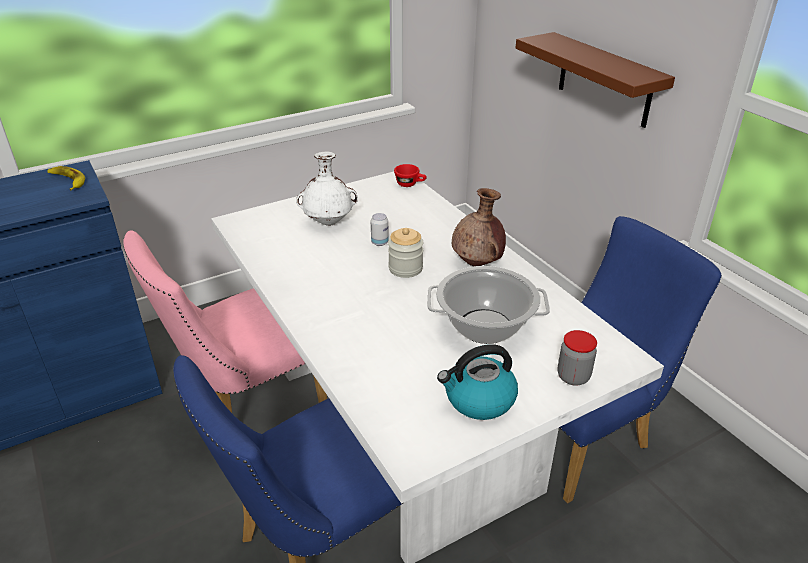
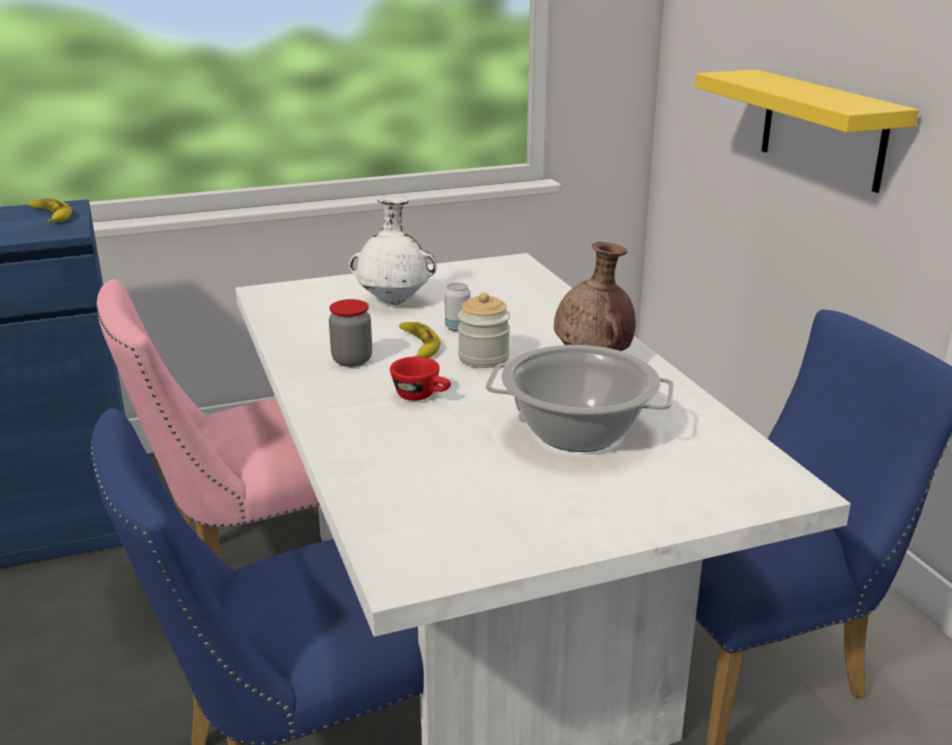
camera: 10 degrees right, 10 degrees down
(357, 261) = (417, 345): none -> banana
(410, 184) = (527, 269): red cup -> red cup (422, 396)
(478, 400) = (535, 515): kettle -> none
(573, 377) = (695, 502): jar -> jar (352, 360)
(604, 80) = (822, 129): brown shelf -> yellow shelf

